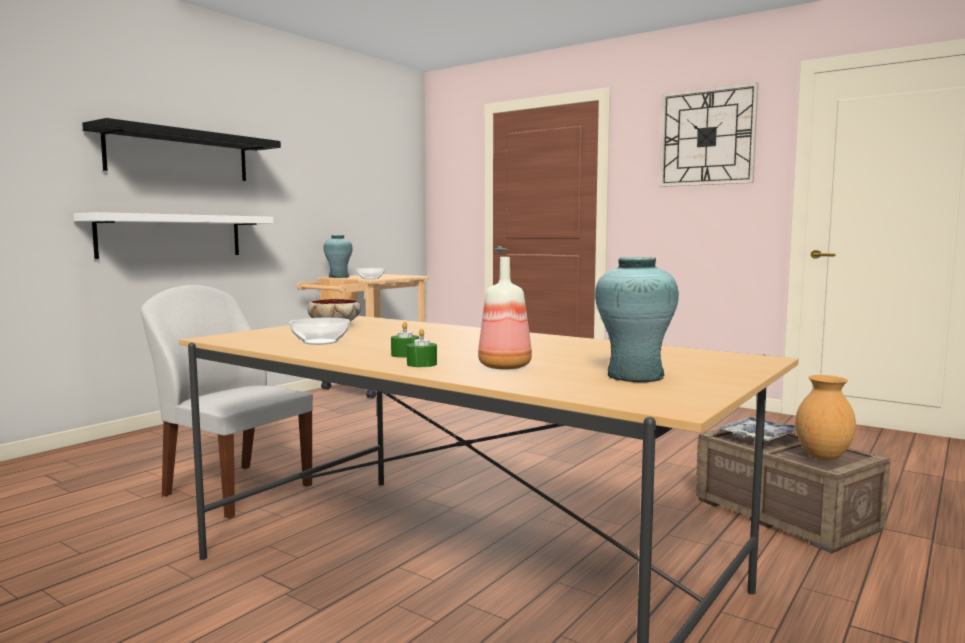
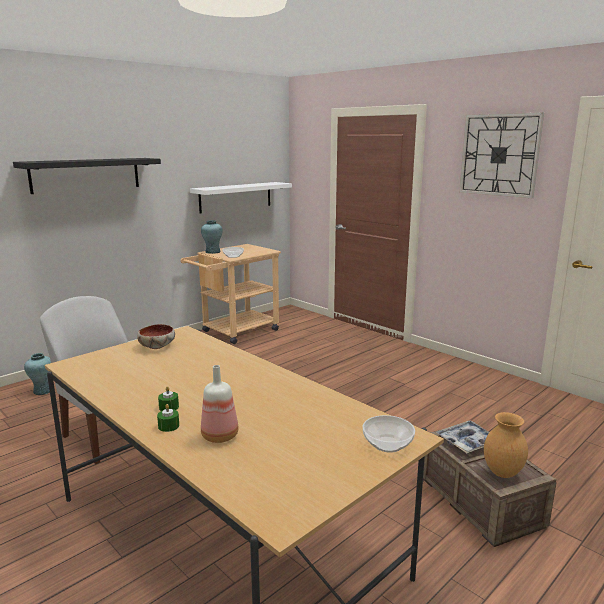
camera: 10 degrees right, 10 degrees up
(171, 236) = (83, 234): white shelf -> white shelf (236, 197)
(321, 342) = (130, 378): bowl -> bowl (388, 444)
(635, 376) = (295, 463): turquoise vase -> turquoise vase (43, 391)

